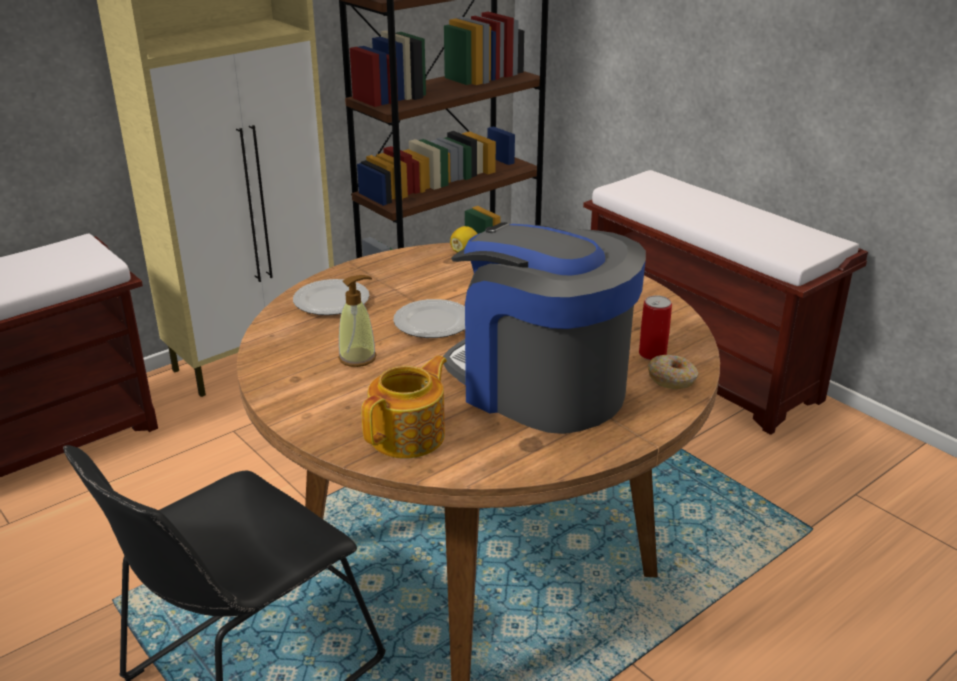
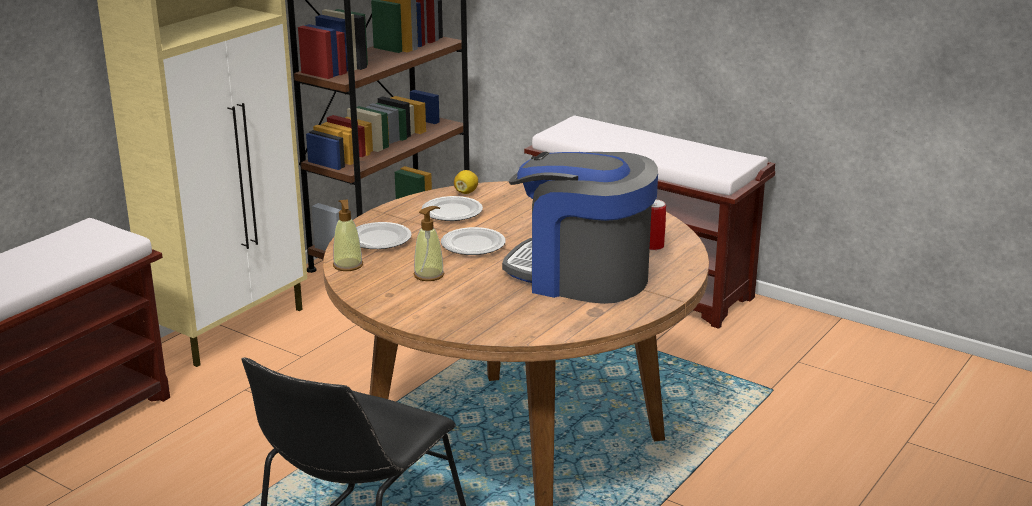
camera: 15 degrees left, 5 degrees down
(275, 331) = (348, 265): none -> soap dispenser
(409, 436) = (503, 318): teapot -> none
(434, 276) = (451, 212): none -> plate
(672, 379) = (675, 260): donut -> none

